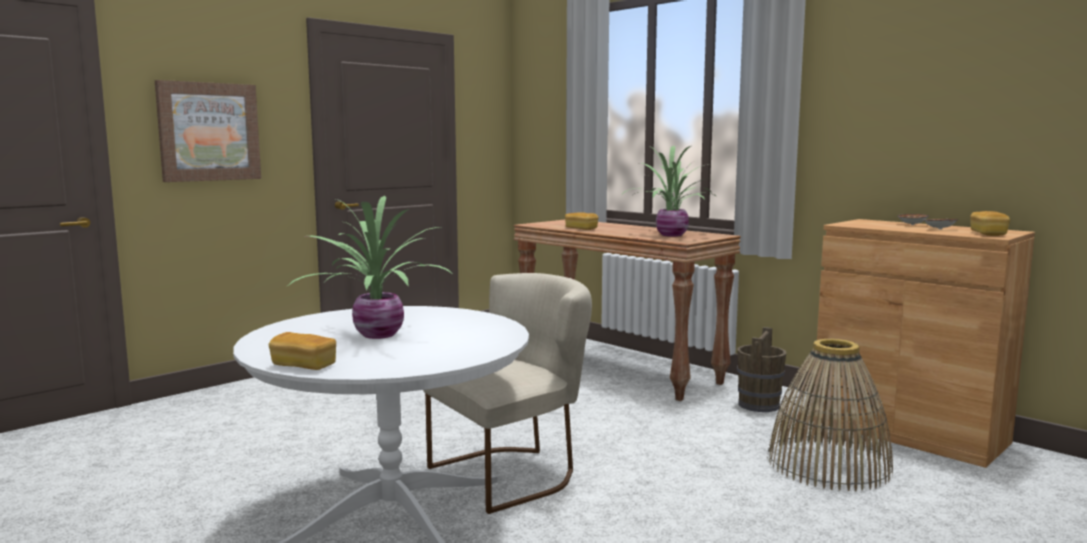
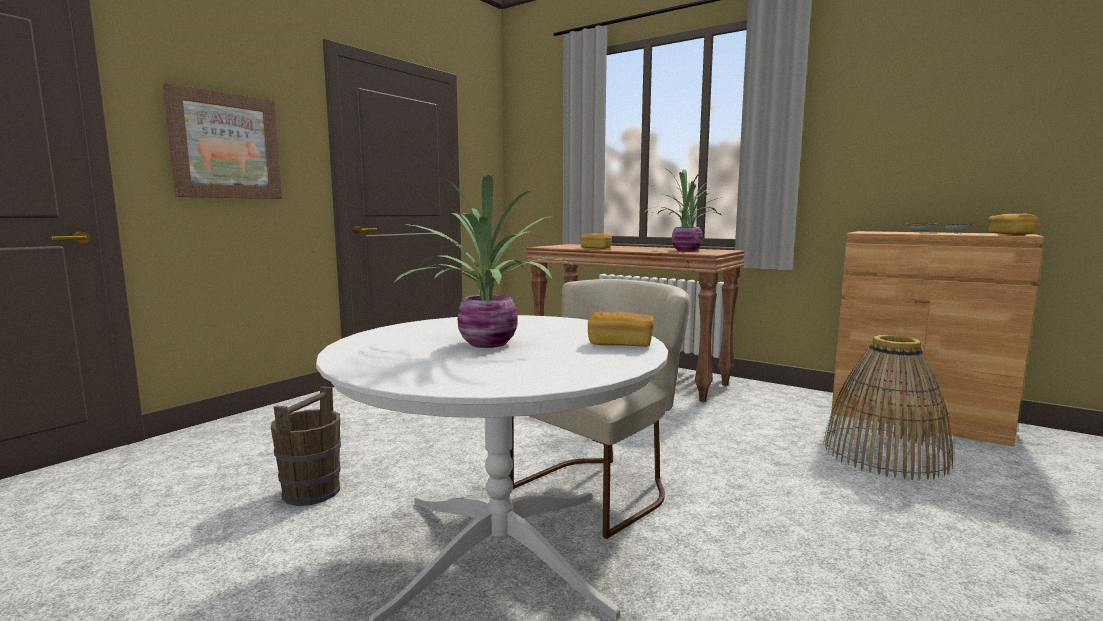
camera: 10 degrees left, 0 degrees up
(304, 366) = (434, 382): bread -> bread (620, 344)
(759, 405) = (774, 401): brown bucket -> brown bucket (312, 492)

